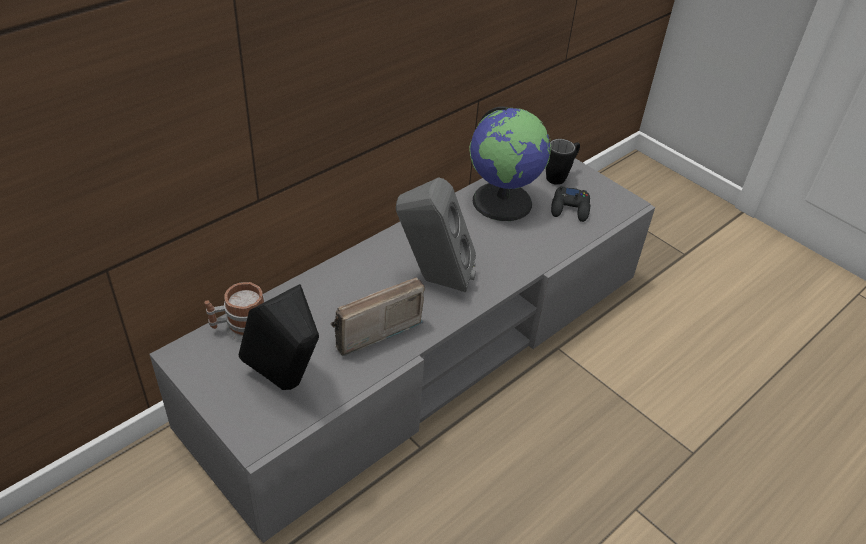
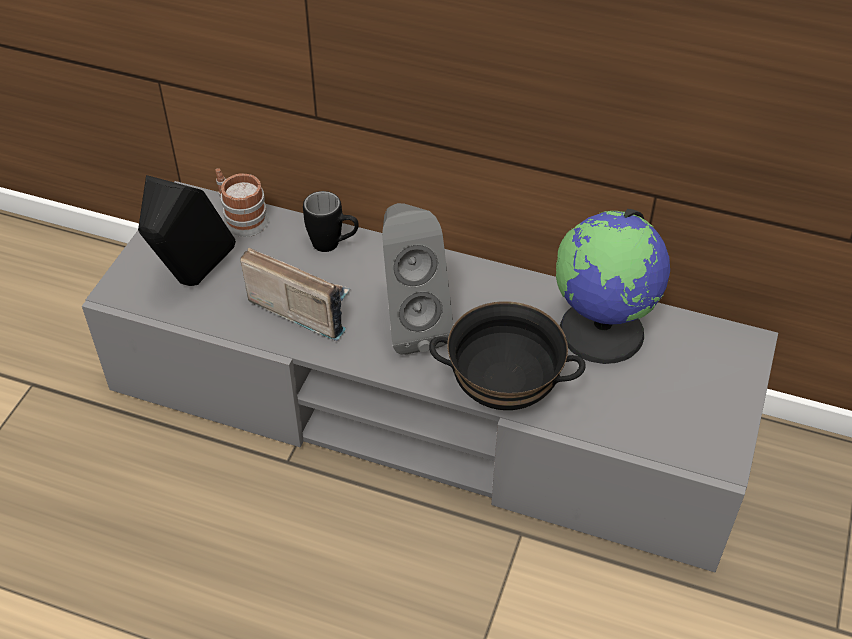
camera: 65 degrees right, 5 degrees up
(523, 262) = (504, 391): none -> black bowl
(560, 176) = (710, 368): black mug -> black mug (334, 245)
(570, 208) = (650, 401): black game controller -> none

